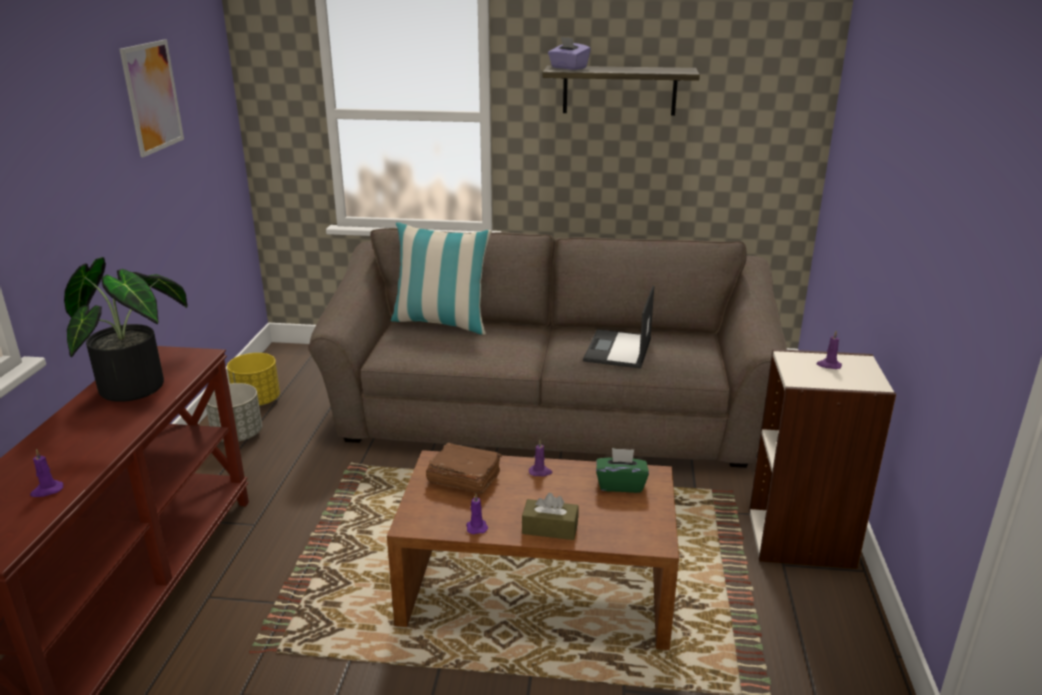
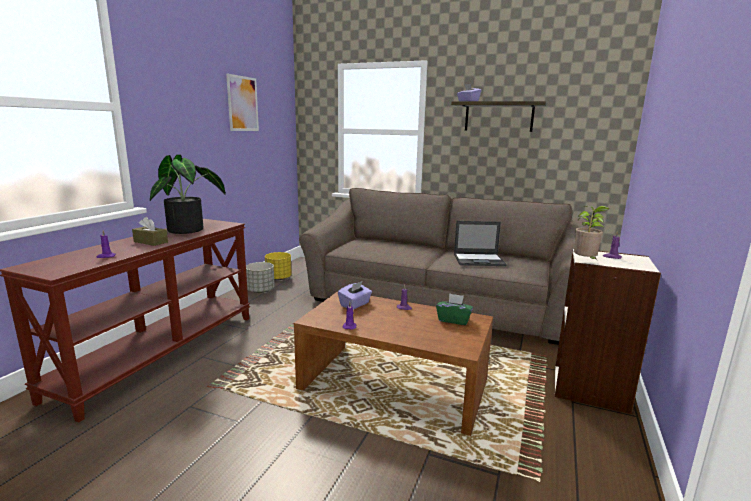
camera: 15 degrees right, 10 degrees down
(441, 322) = (380, 241): pillow -> none
(463, 479) = (355, 304): brown book -> purple tissue box
(550, 528) = (396, 333): brown tissue box -> brown tissue box (151, 242)
(618, 350) = (479, 260): laptop -> laptop turned 120 degrees counterclockwise
(799, 384) = (585, 262): none -> potted plant

